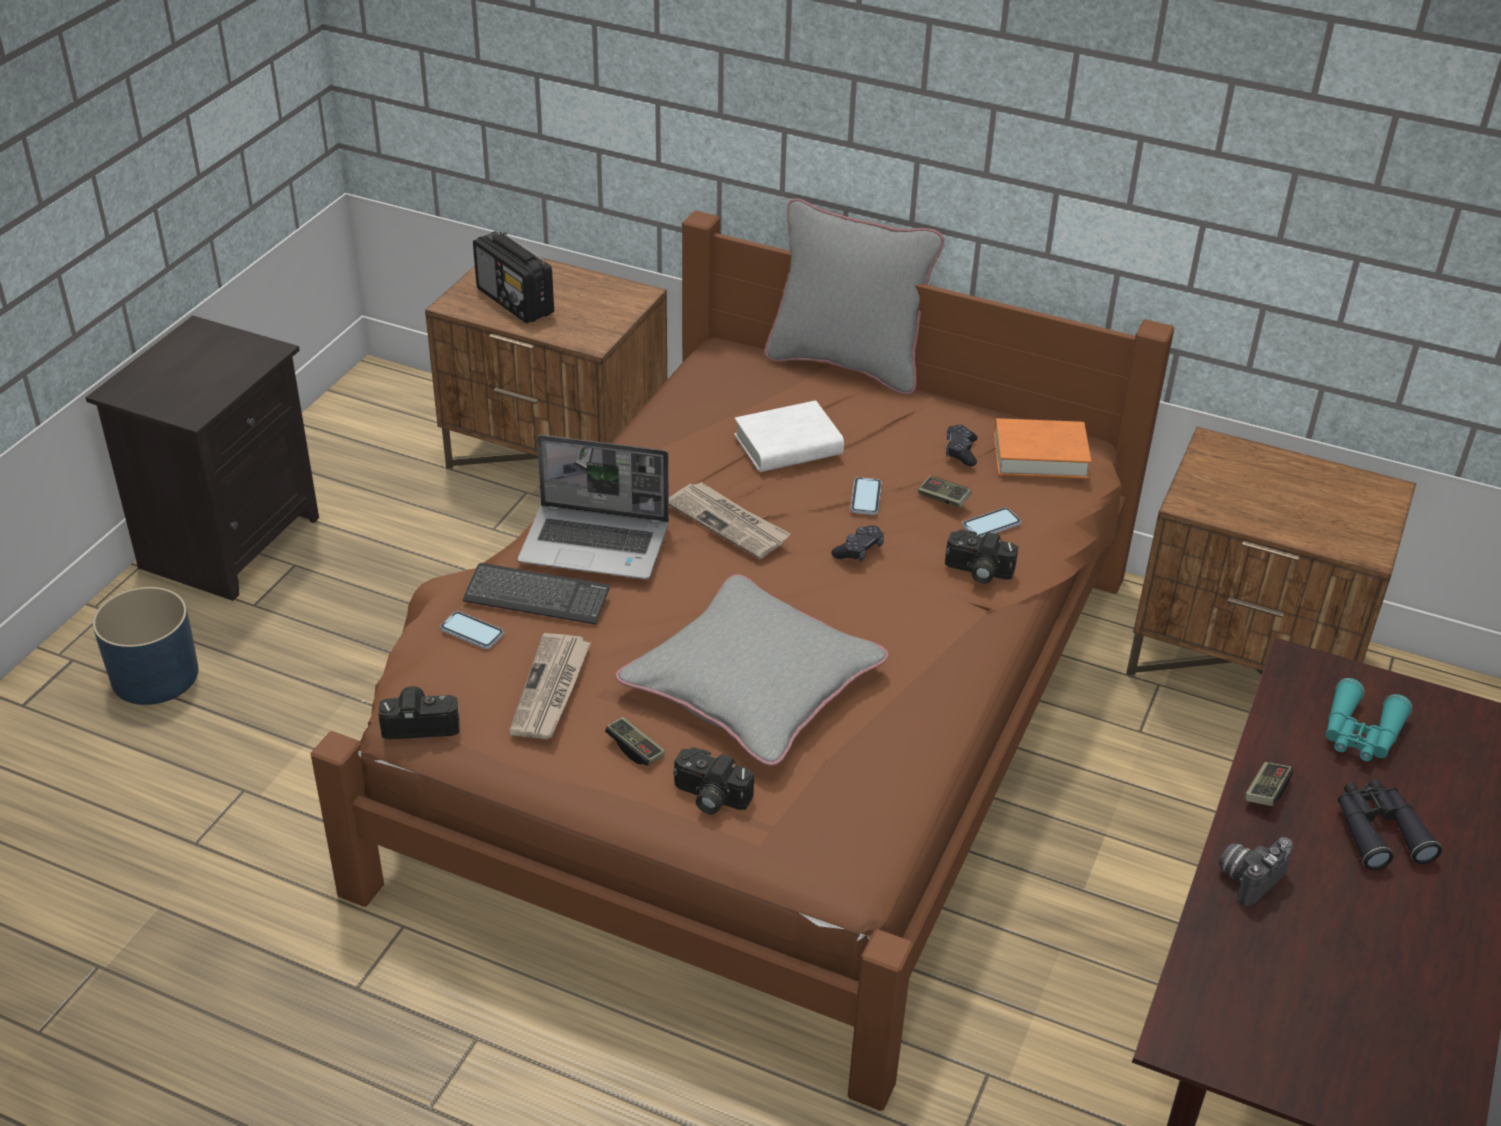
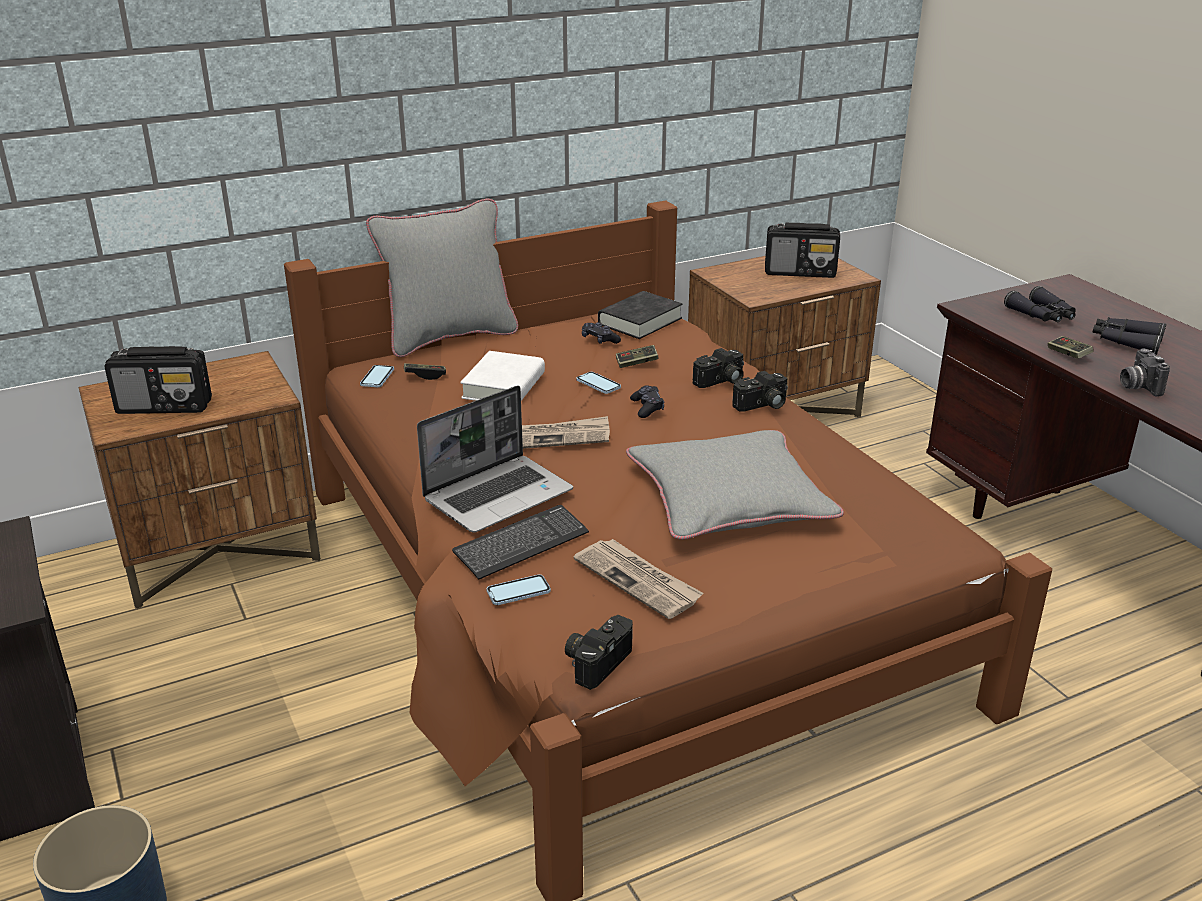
camera: 50 degrees left, 10 degrees down
(635, 749) = (743, 573): game controller -> game controller (425, 376)
(709, 797) = (828, 563): camera -> camera (762, 405)
(991, 525) = (680, 361): phone -> phone (377, 377)
(1040, 455) = (640, 321): orange book -> black book
(1314, 505) = (800, 272): none -> radio
(1360, 734) = (1042, 316): turquoise binoculars -> black binoculars

